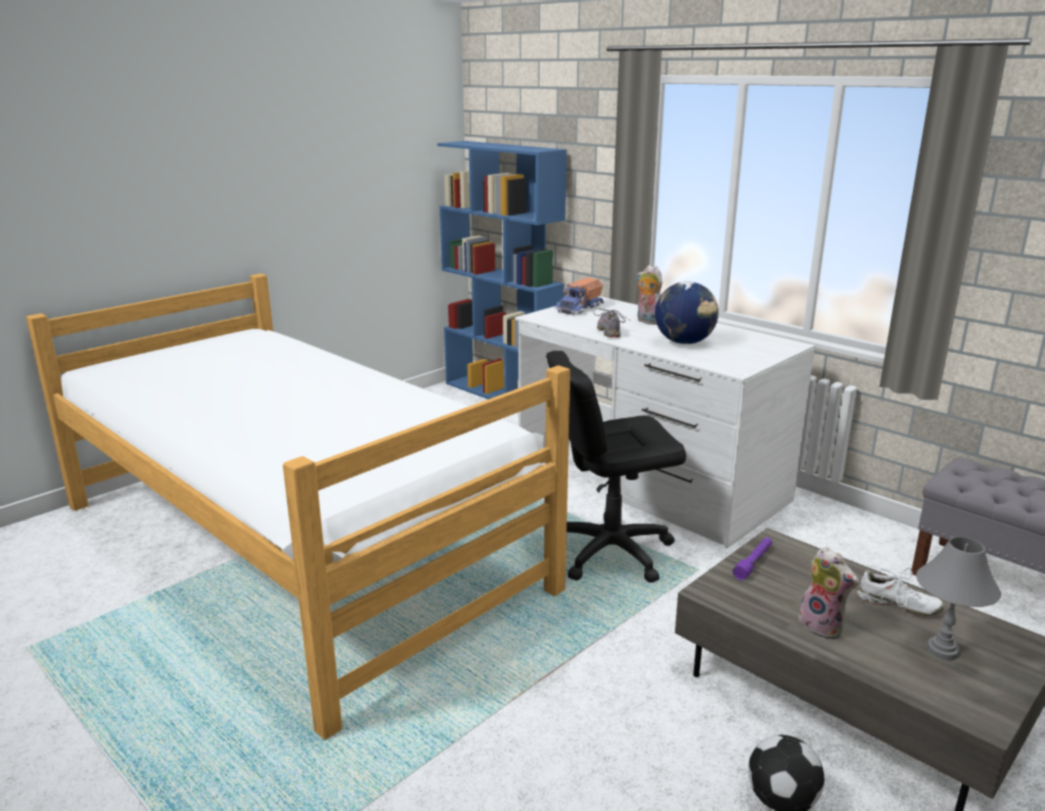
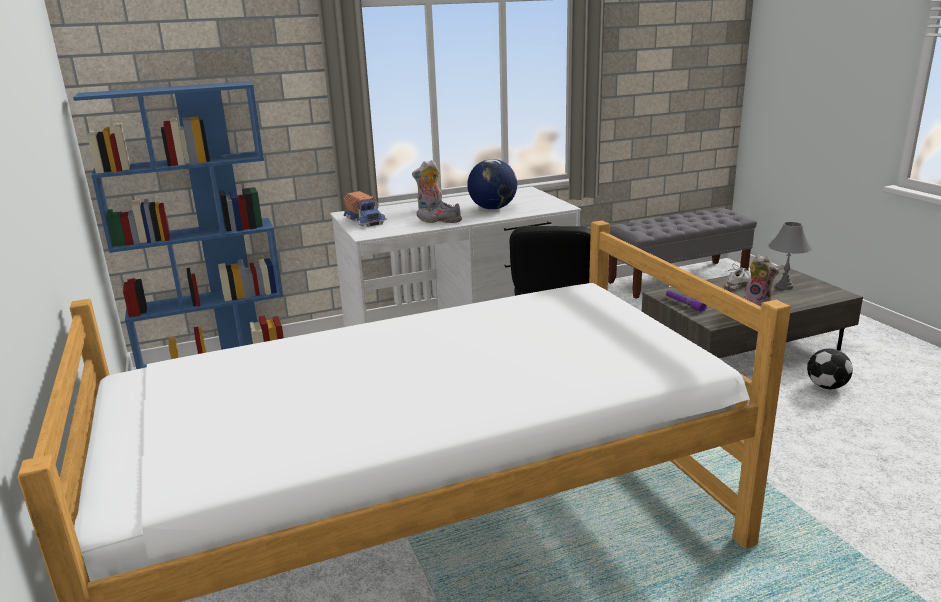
camera: 65 degrees left, 0 degrees up
(823, 626) = (758, 304): plush toy -> plush toy turned 60 degrees clockwise

